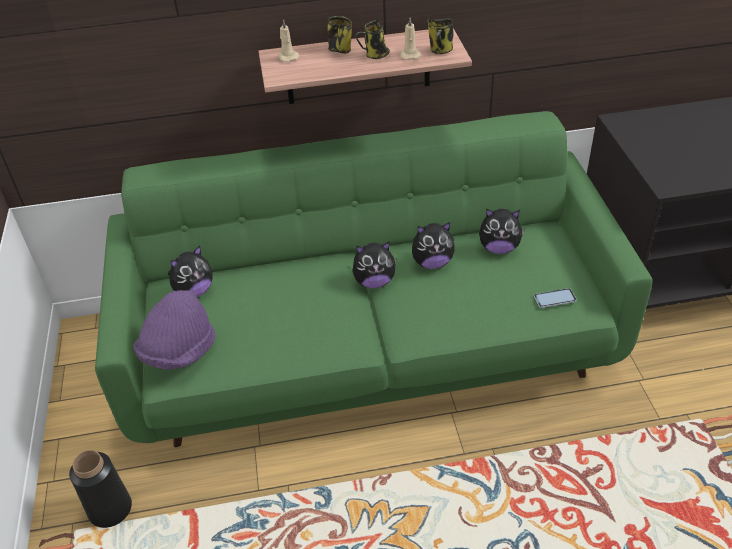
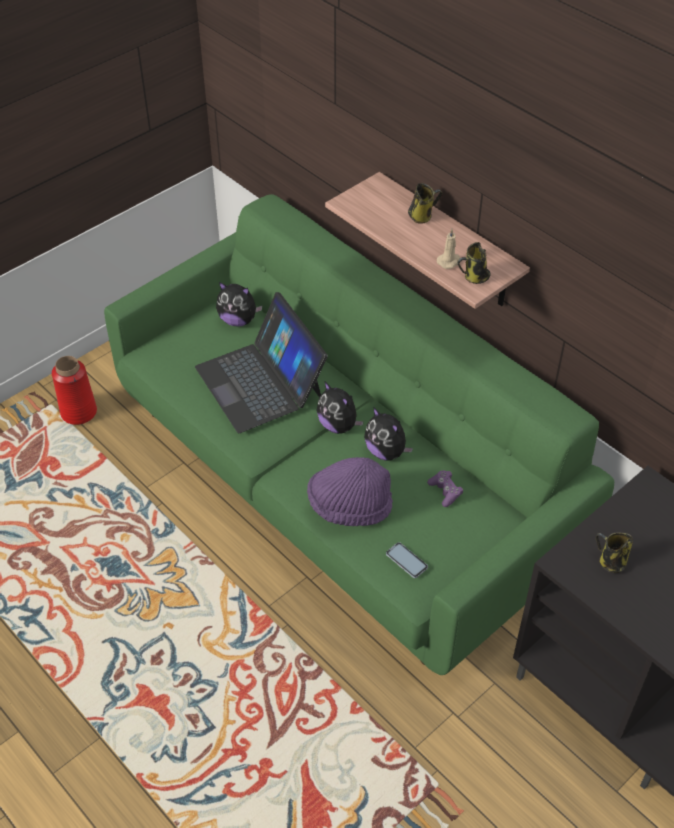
camera: 55 degrees right, 5 degrees up
(110, 509) = (79, 412): black vase -> red vase
(179, 351) = (170, 347): purple hat -> purple hat (349, 506)
(287, 57) = (381, 192): beige candle -> none
(287, 305) = (260, 382): none -> laptop
(375, 55) = (429, 241): mug -> mug (610, 562)
(499, 248) = (445, 491): plush toy -> purple game controller

